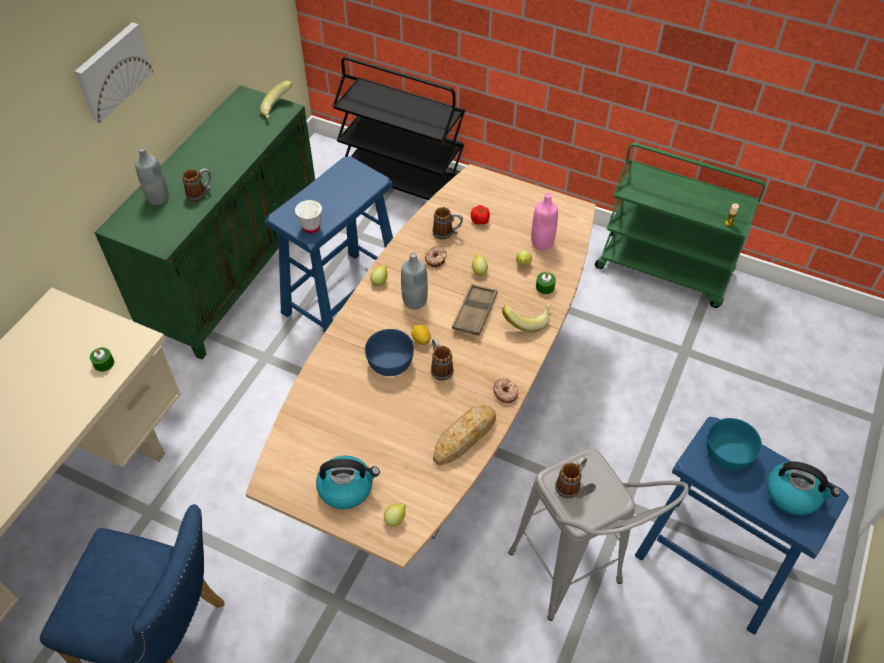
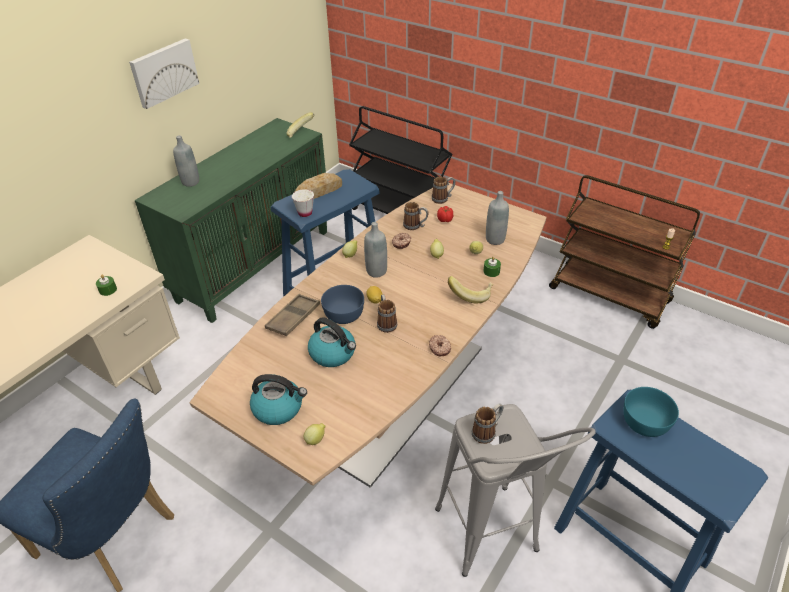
camera: 10 degrees right, 10 degrees down
(200, 193) = (224, 182): mug -> mug (443, 198)
(464, 437) = (395, 379): bread -> bread (318, 191)
(474, 313) = (426, 284): brown tray -> brown tray (293, 318)
(542, 242) = (495, 239): pink bottle -> grey bottle
(665, 270) = (610, 295): green cart -> brown cart
(793, 494) = (709, 467): kettle -> kettle (333, 353)

